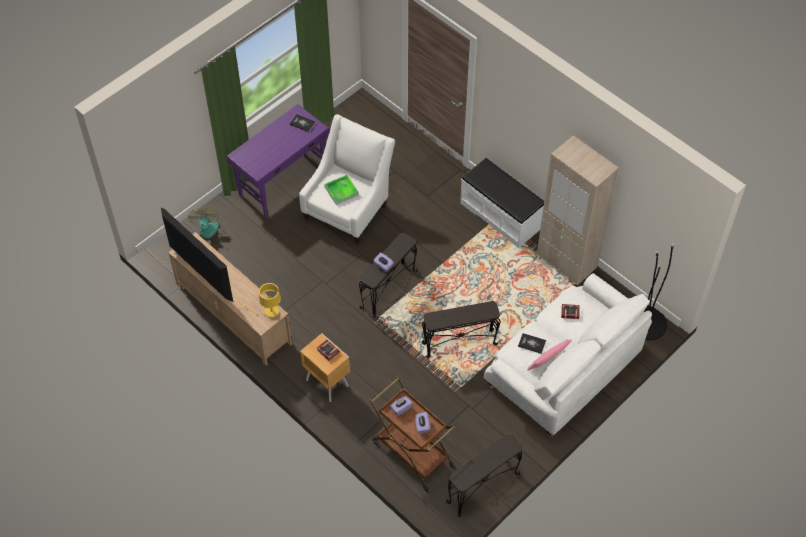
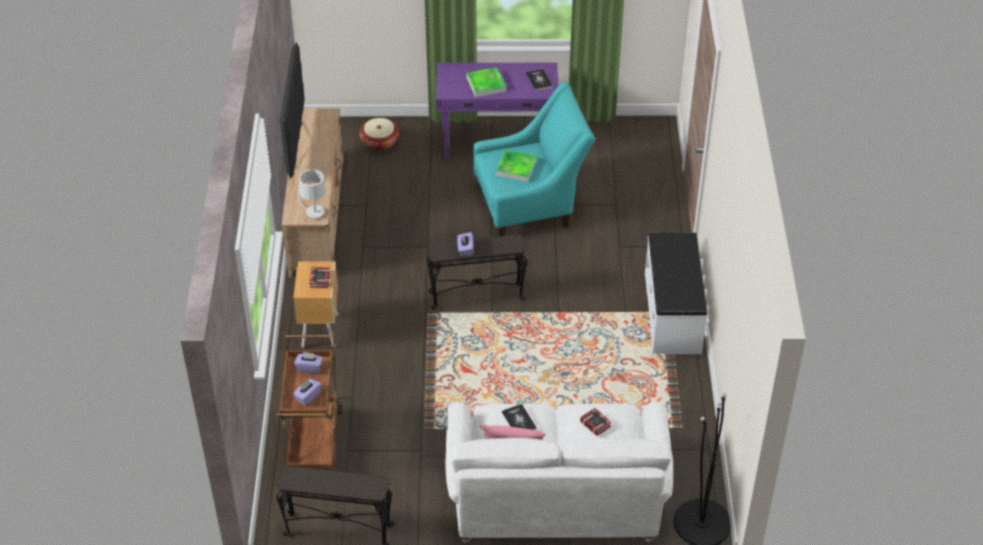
camera: 45 degrees right, 10 degrees down
(209, 234) = (380, 142): fan -> basket
(267, 312) = (312, 210): yellow table lamp -> white table lamp
(275, 149) = (486, 84): none -> tray
(349, 208) = (531, 205): white armchair -> turquoise armchair
(459, 344) = (482, 392): black side table -> none
(566, 263) = (685, 403): beige cabinet -> none

